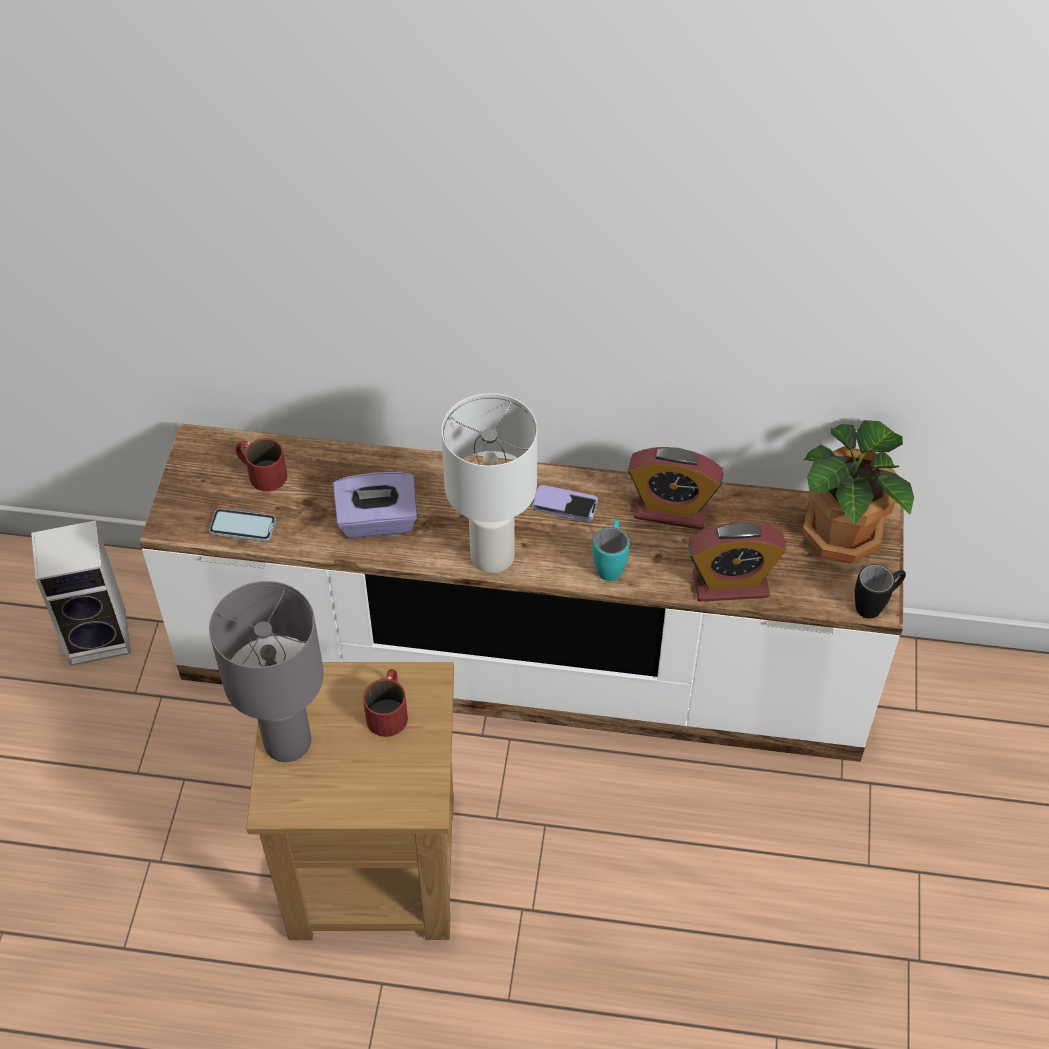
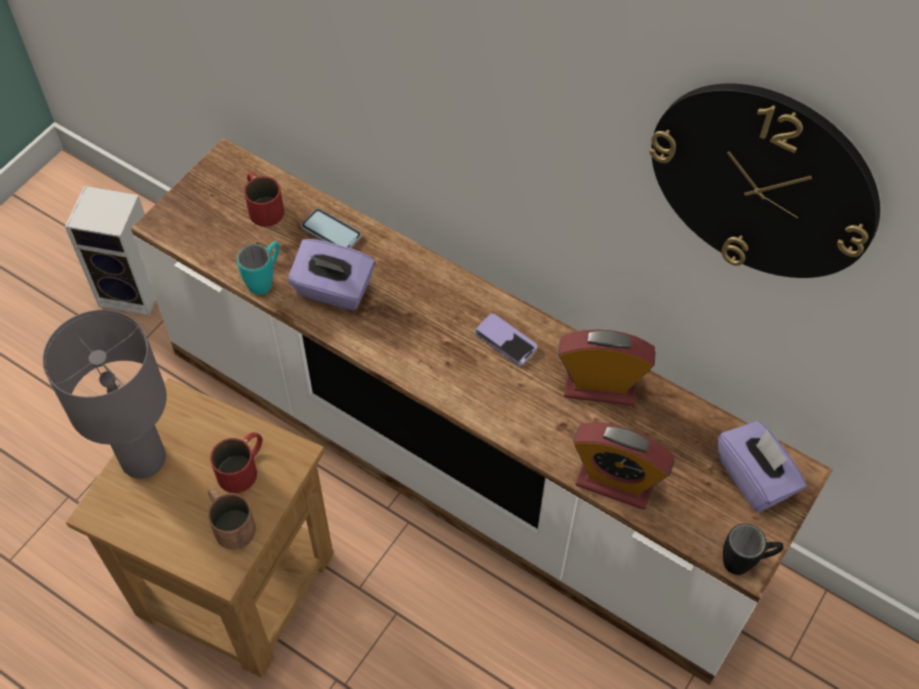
camera: 25 degrees right, 5 degrees up
(242, 526) = (219, 248): phone -> phone (331, 232)
(405, 761) = (229, 522): none -> brown mug
(491, 556) = (412, 362): white table lamp -> none
(611, 564) = (515, 414): turquoise mug -> turquoise mug (265, 280)
(671, 510) = (600, 386): alarm clock -> alarm clock turned 150 degrees clockwise
(789, 252) = (763, 181): none -> wall clock
(844, 534) = (755, 478): potted plant -> purple tissue box

